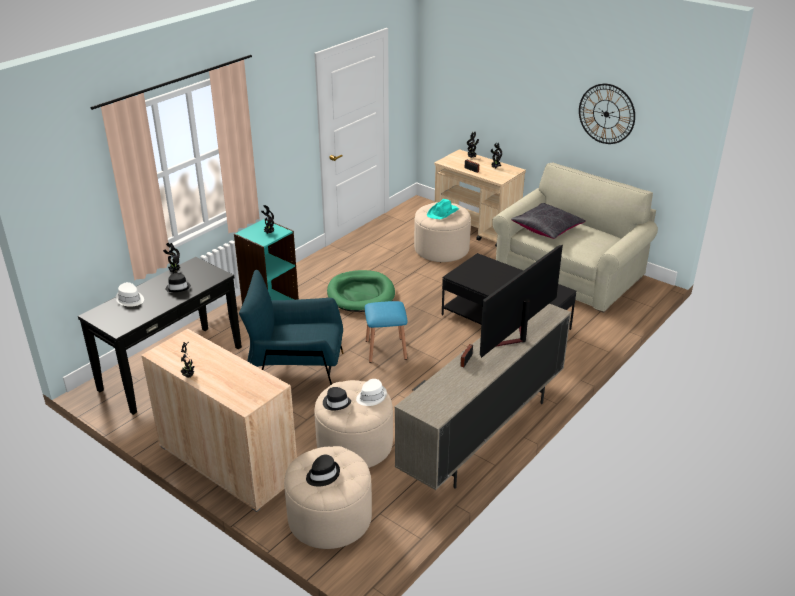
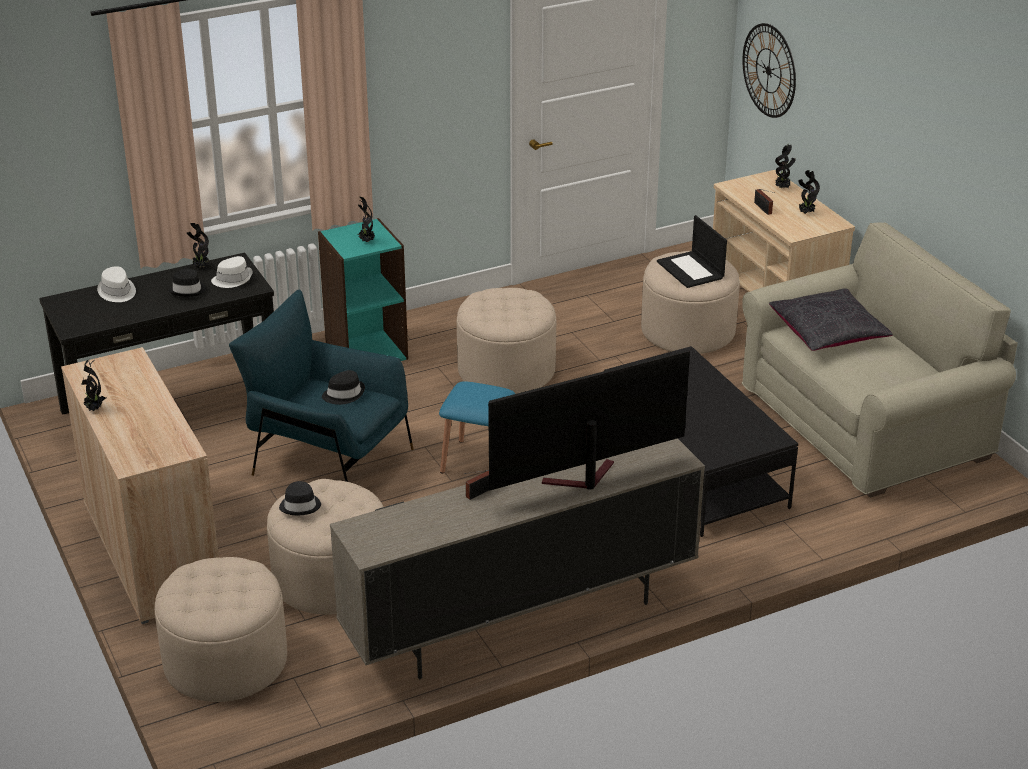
camera: 25 degrees right, 0 degrees up
(322, 474) = (208, 591): black hat -> black hat (344, 394)
(361, 294) = (506, 370): green dog bed -> beige ottoman
(371, 396) = (353, 511): white hat -> white hat (232, 279)
(443, 212) = (691, 270): turquoise hat -> laptop
(606, 114) = (964, 156): wall clock -> wall clock (769, 70)

